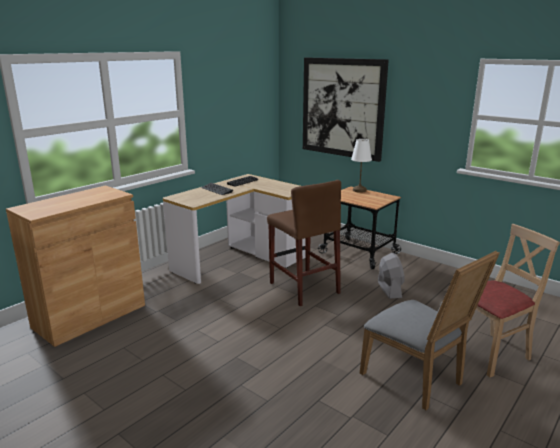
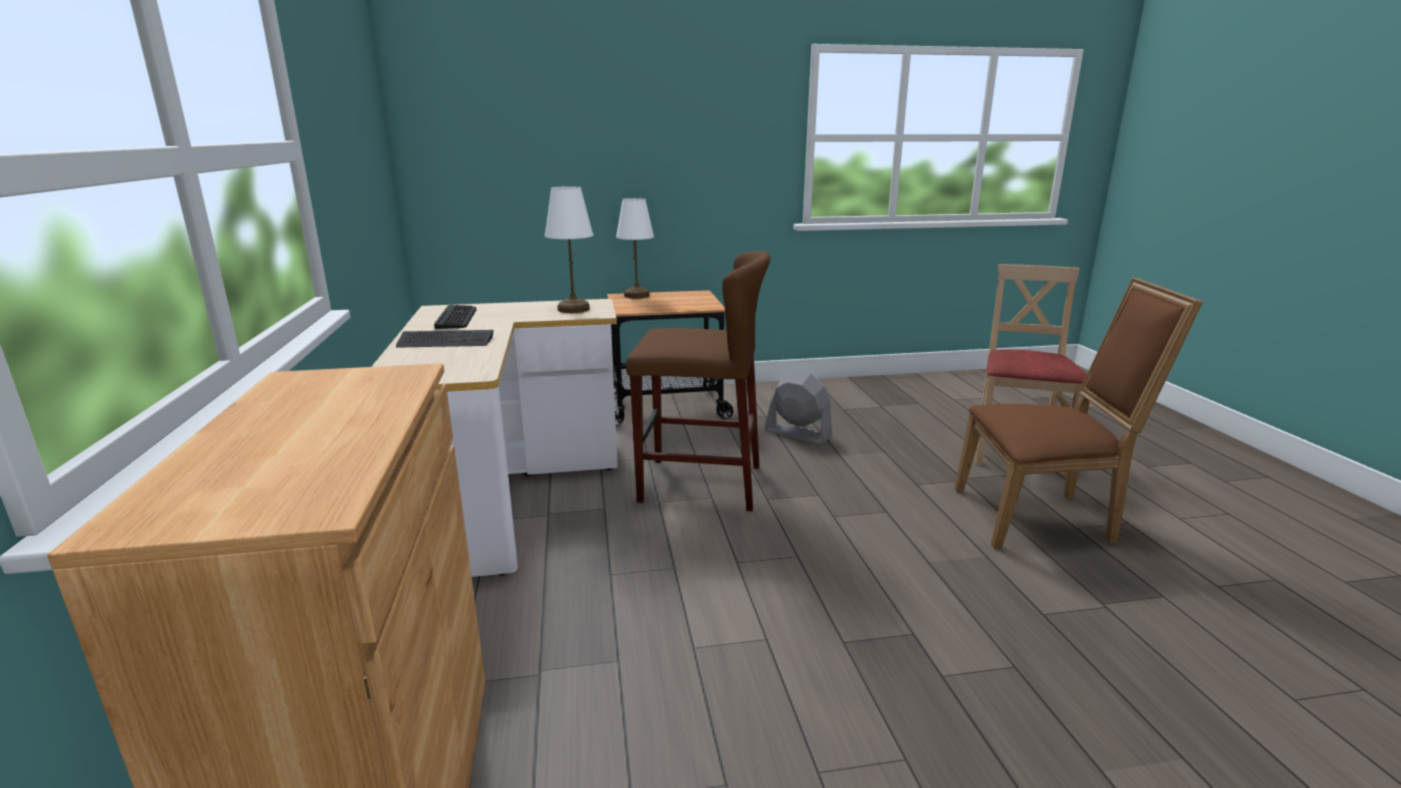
camera: 50 degrees left, 0 degrees up
(285, 189) = (574, 309): none -> white table lamp
(342, 108) = (565, 145): picture -> none
(416, 380) = (1041, 517): grey chair -> brown chair

